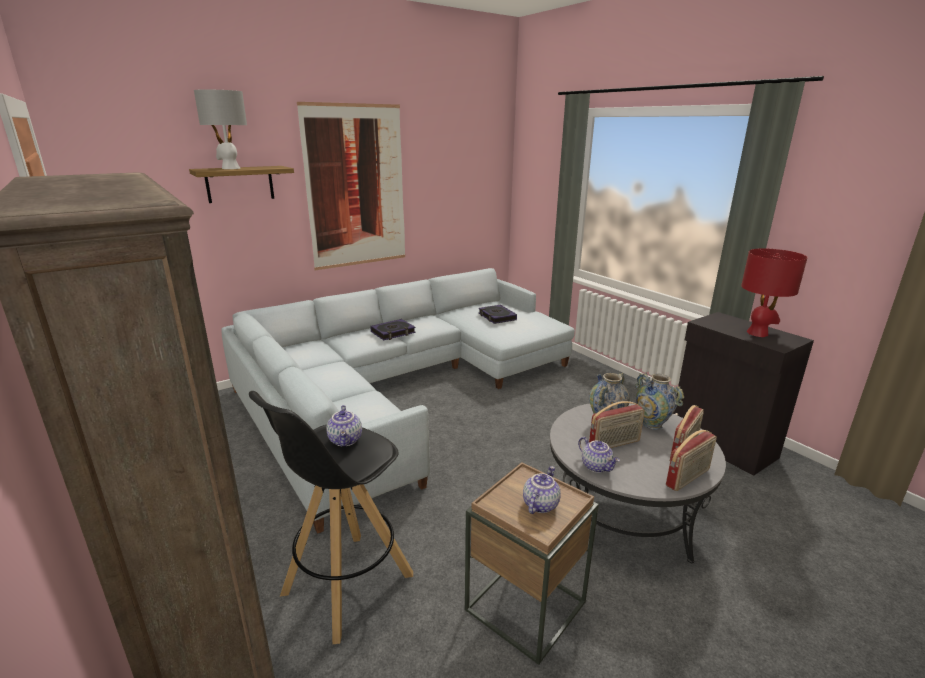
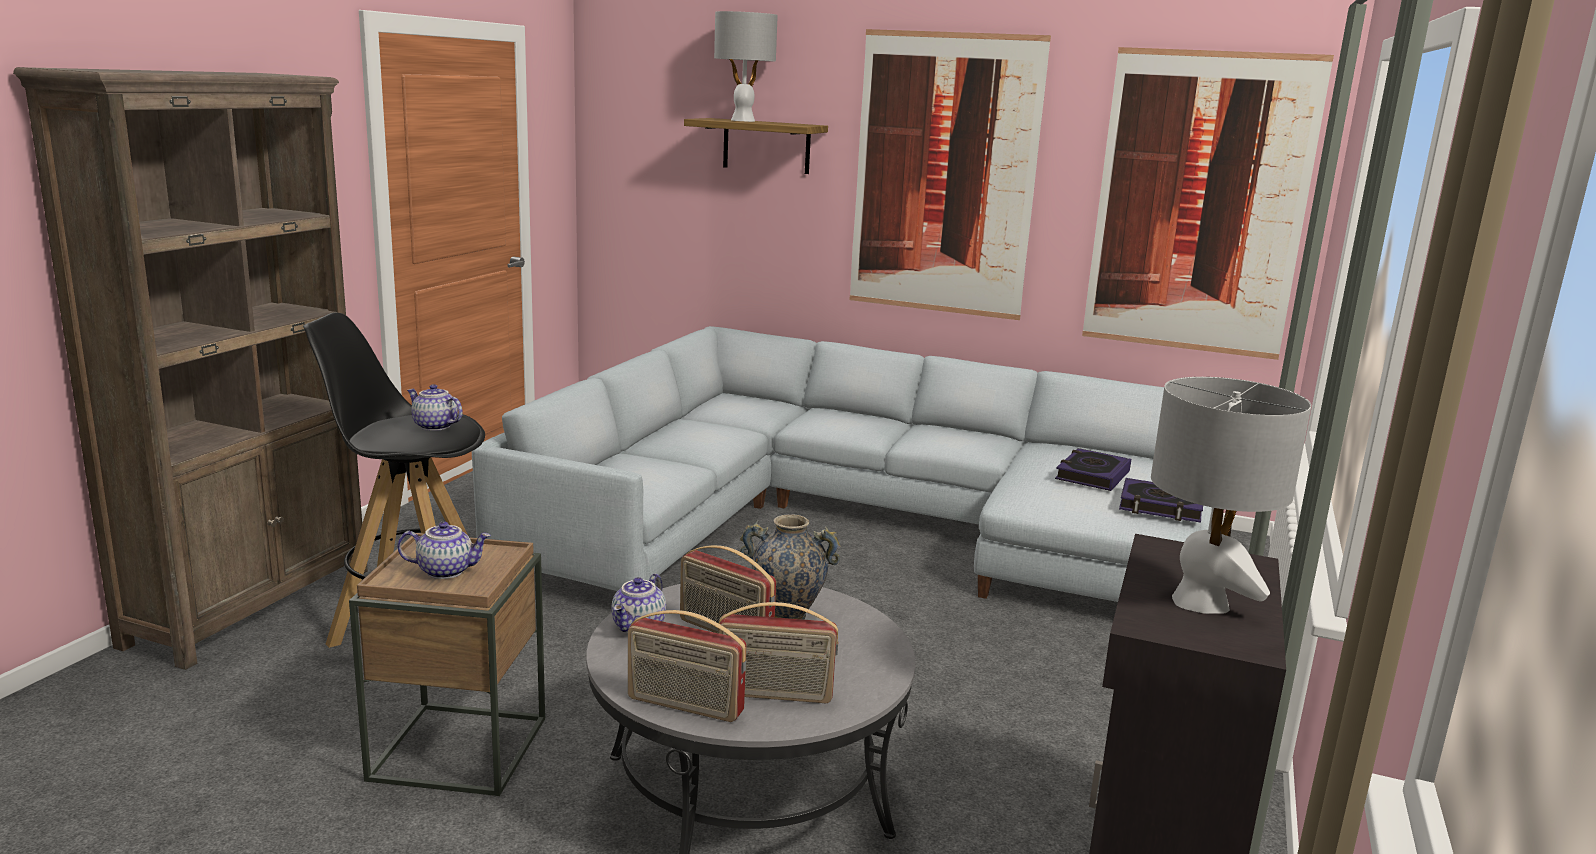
camera: 55 degrees right, 5 degrees down
(346, 440) = (434, 426): teapot -> teapot turned 75 degrees clockwise
(393, 332) = (890, 431): book -> book (1160, 507)
(469, 184) = (1199, 204): none -> picture
(652, 424) = (838, 656): vase -> none
(758, 333) = (1200, 603): red table lamp -> grey table lamp

